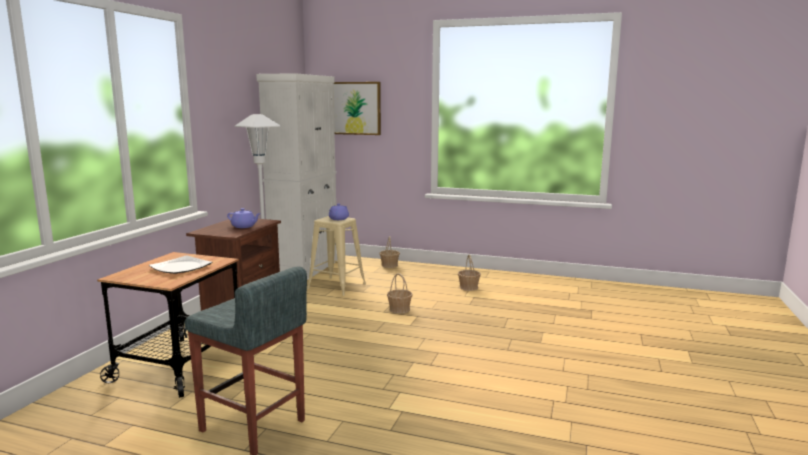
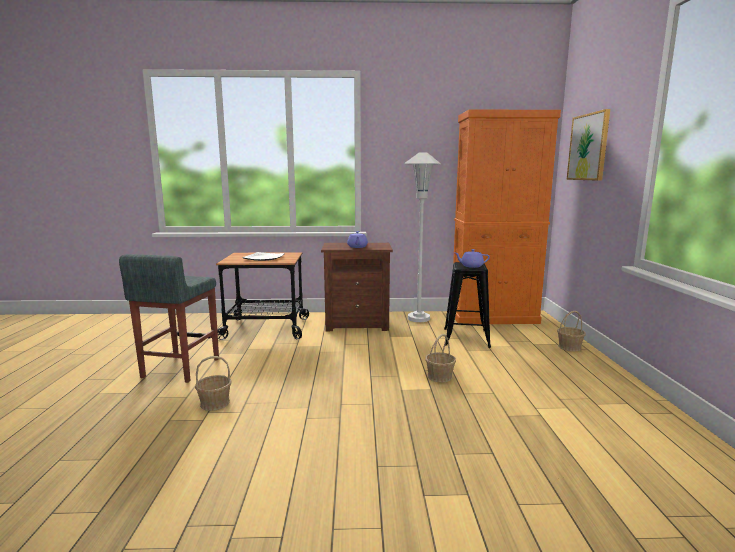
camera: 70 degrees right, 0 degrees up
(305, 268) = (493, 317): white cabinet -> orange cabinet
(336, 286) = (466, 338): beige stool -> black stool
(468, 287) = (572, 406): basket -> basket (214, 403)

